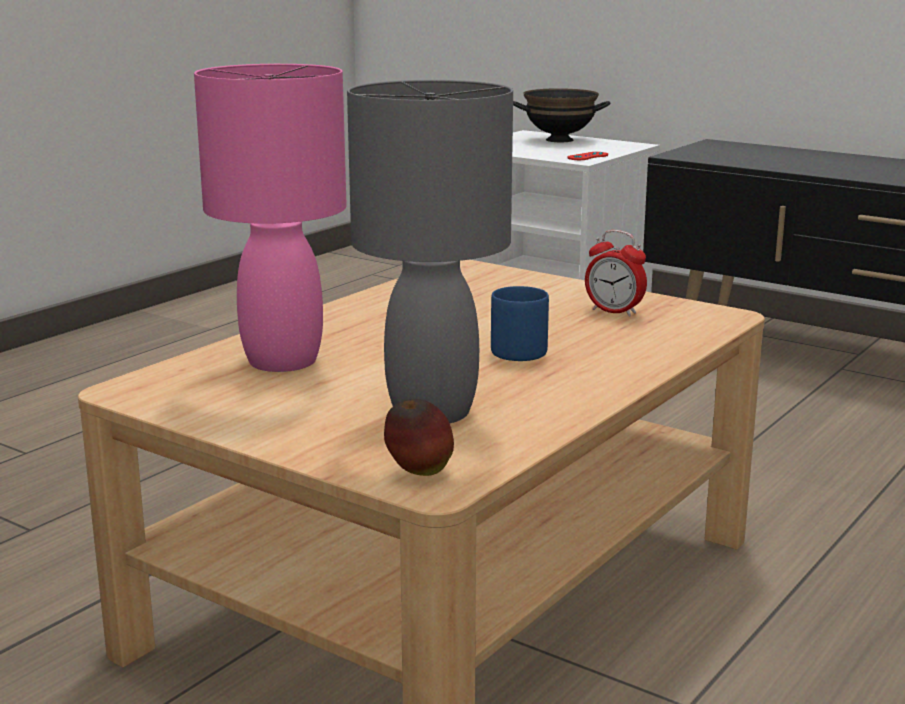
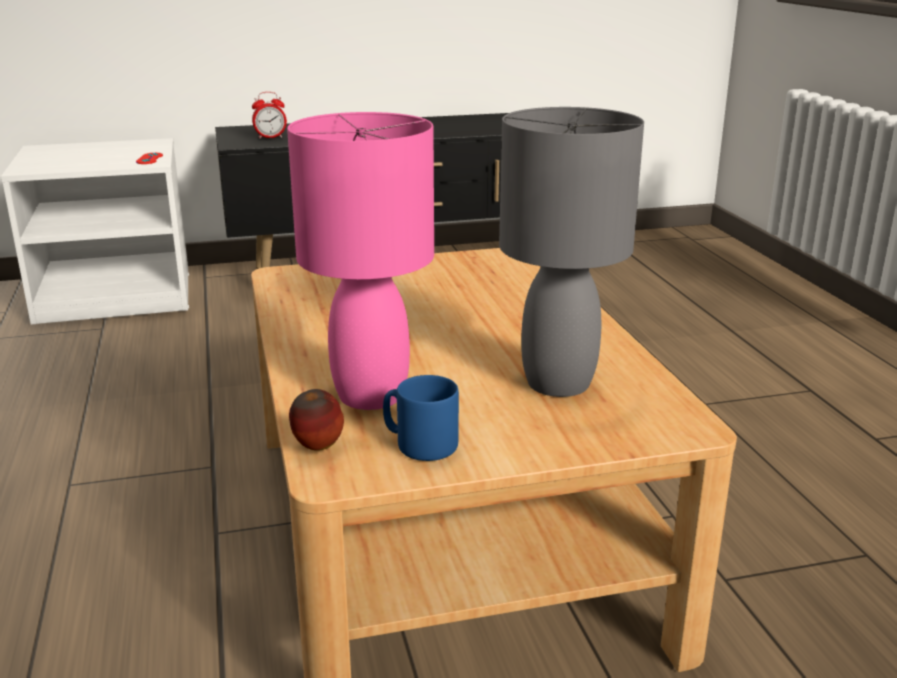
camera: 50 degrees left, 5 degrees up
(419, 473) = (664, 424): apple -> apple (317, 449)
(516, 350) = (483, 321): blue mug -> blue mug (420, 445)
(559, 140) = (84, 149): black bowl -> none
(614, 311) = (460, 273): alarm clock -> alarm clock (270, 137)

